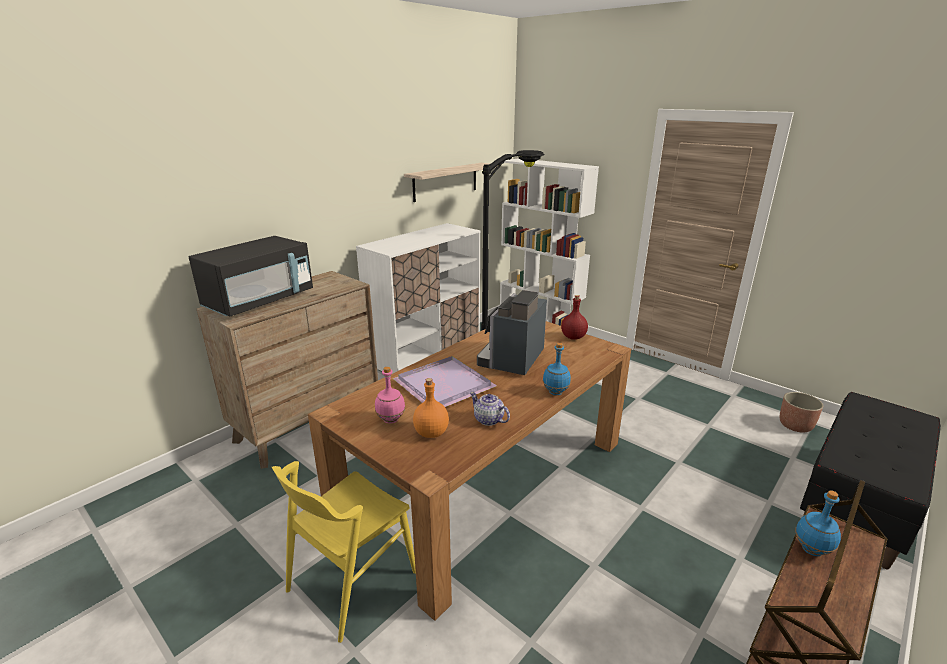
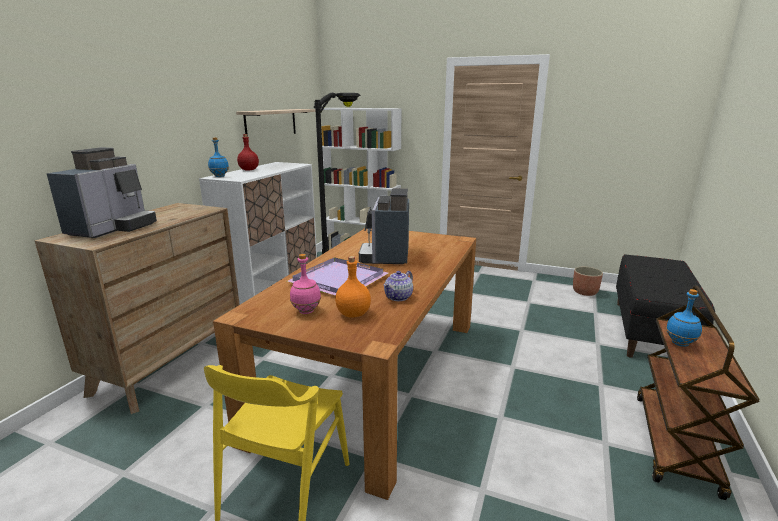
camera: 20 degrees left, 5 degrees down
(260, 301) = (113, 228): black microwave -> coffee machine
(489, 420) = (399, 297): teapot -> teapot turned 75 degrees counterclockwise
(555, 392) = (440, 271): blue bottle -> blue bottle (220, 176)
(573, 337) = (425, 236): red bottle -> red bottle (249, 170)

